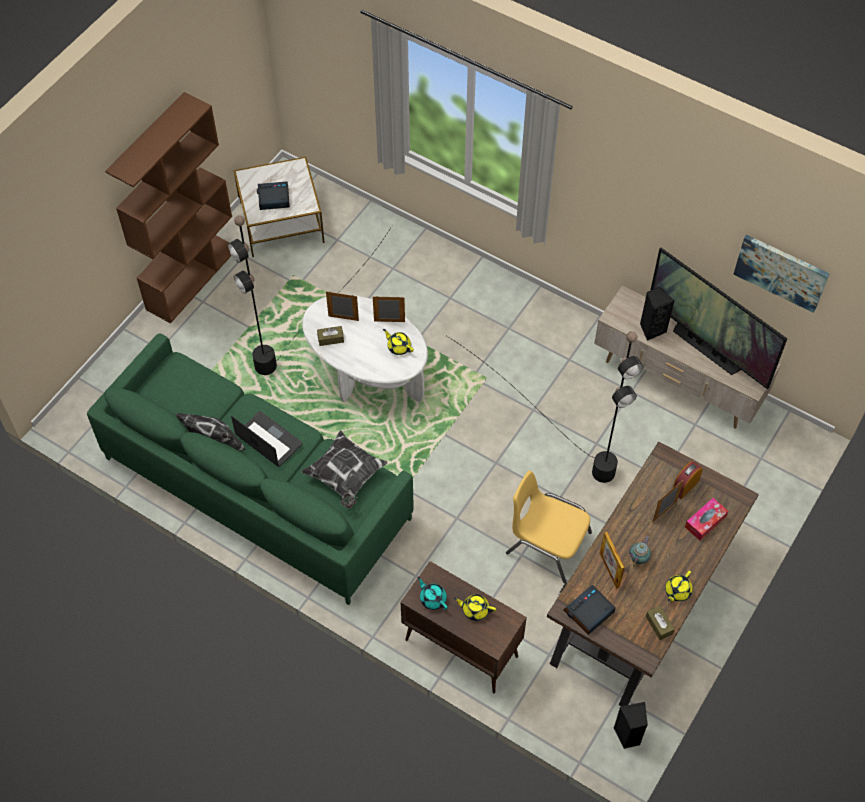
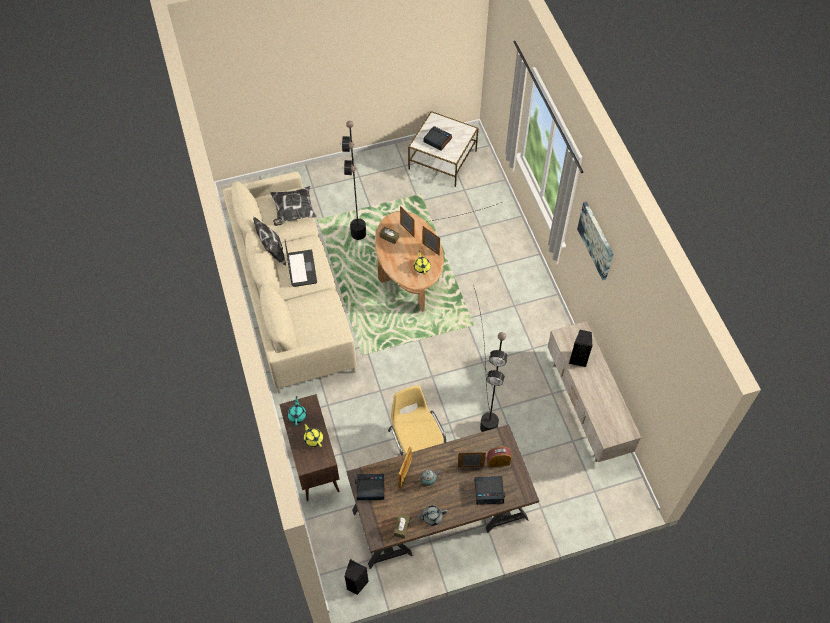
camera: 40 degrees right, 0 degrees up
(192, 277) = (366, 160): brown bookcase -> none
(257, 488) = (292, 296): green sofa -> beige sofa
(345, 476) = (322, 317): pillow -> pillow (293, 212)
(367, 372) = (409, 275): white coffee table -> brown coffee table
(677, 591) = (432, 517): yellow teapot -> grey teapot
(705, 522) = (489, 491): tissue box -> alarm clock
(707, 348) = (602, 394): television -> none
(781, 272) = (655, 368): picture -> picture (596, 240)

